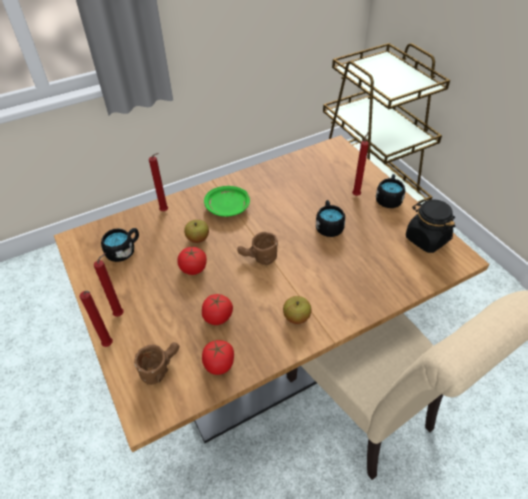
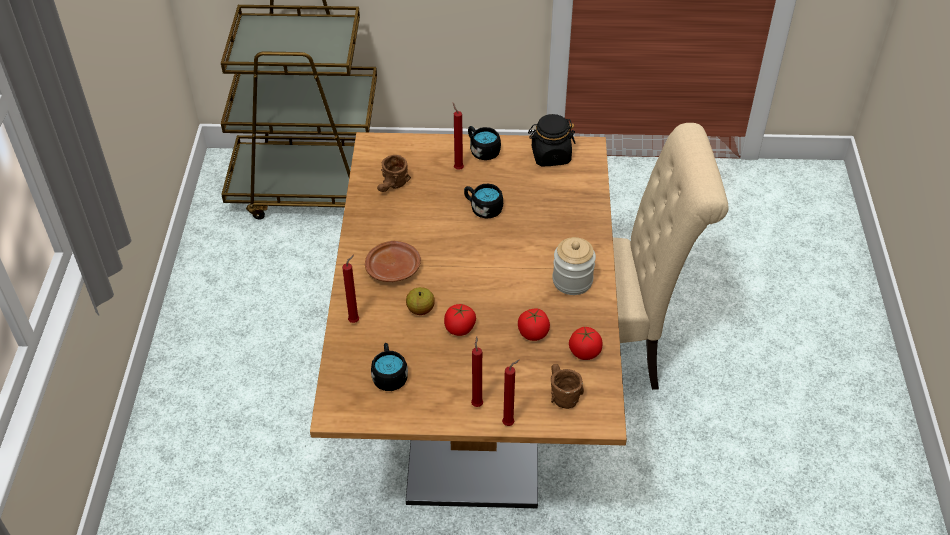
camera: 60 degrees left, 0 degrees up
(228, 207) = (394, 268): green plate -> brown plate
(257, 259) = (485, 276): brown mug -> brown mug (393, 187)
(296, 317) = (572, 281): apple -> jar

